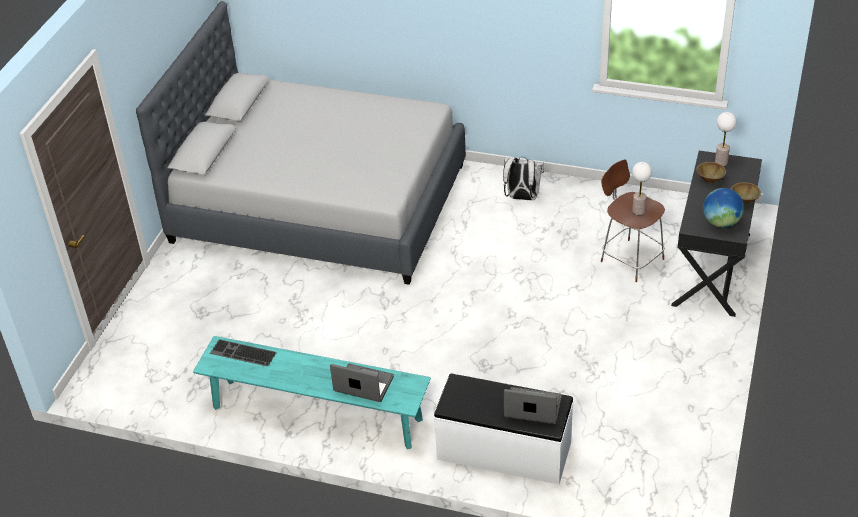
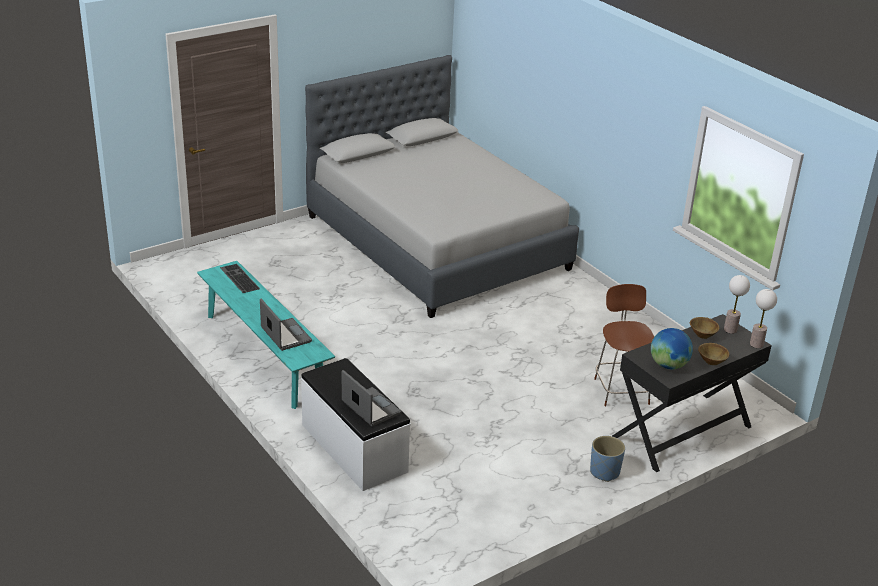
camera: 35 degrees right, 10 degrees down
(522, 197) = (589, 310): white backpack -> none
(638, 211) = (630, 338): table lamp -> table lamp (756, 344)
(703, 341) = (604, 472): none -> blue planter

